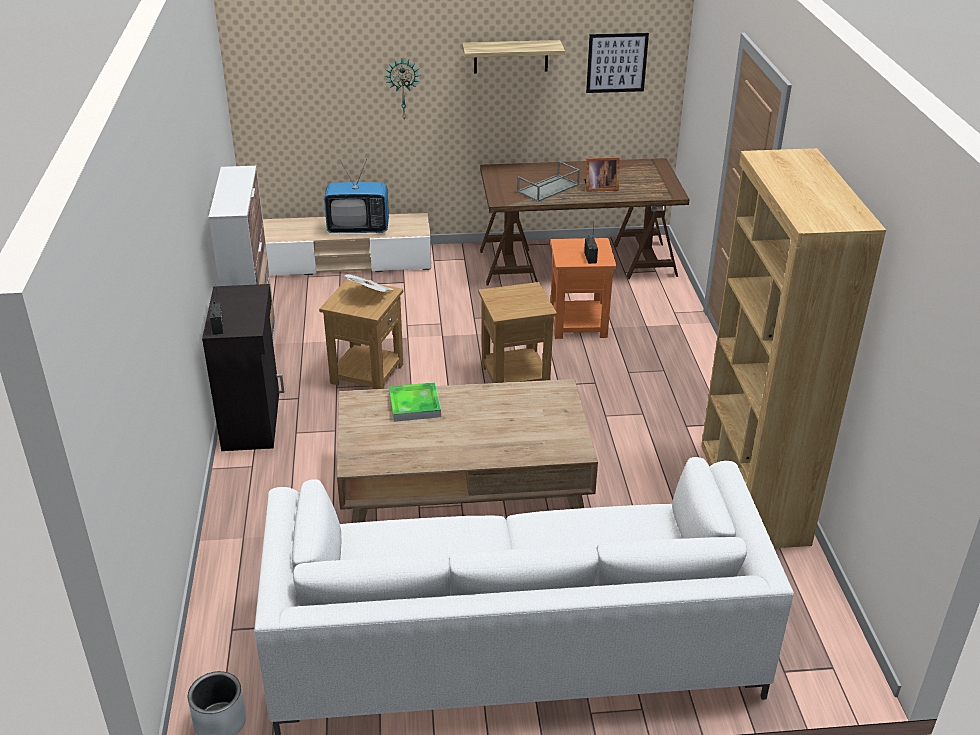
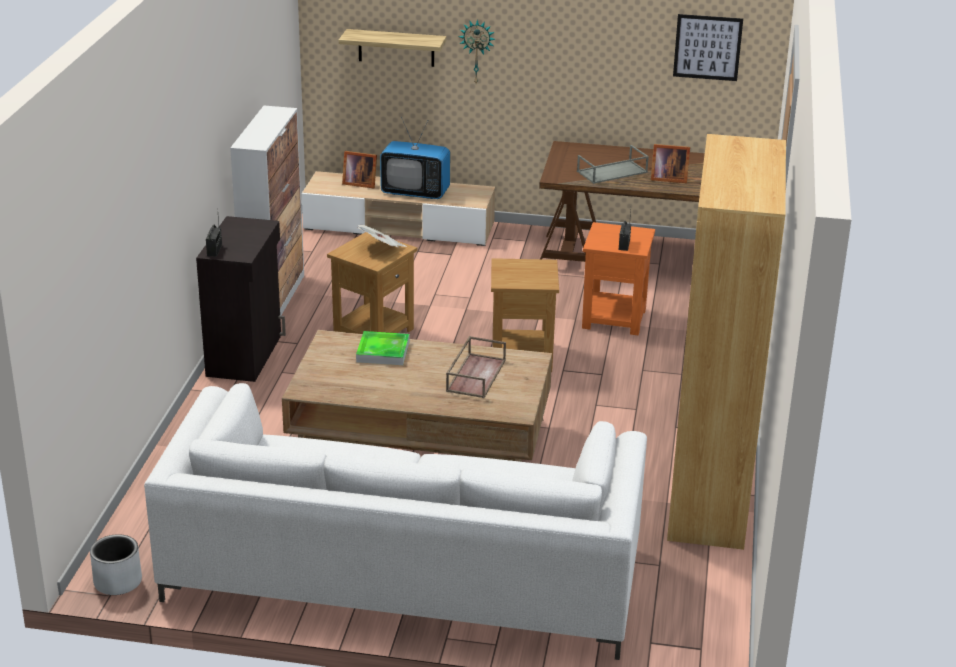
camera: 15 degrees right, 5 degrees down
(301, 226) = (359, 183): none -> picture frame
(511, 56) = (592, 29): shelf -> shelf (396, 48)
(516, 415) = (475, 375): none -> brown tray

